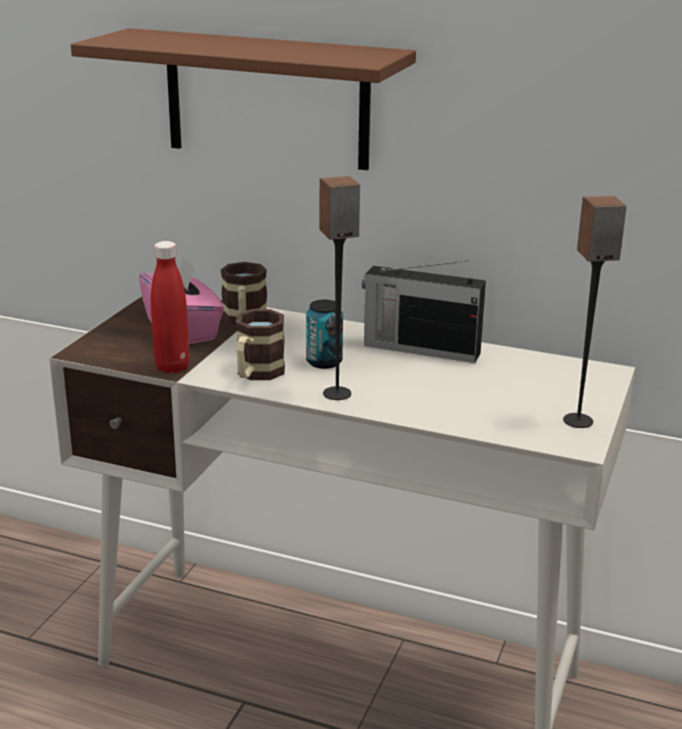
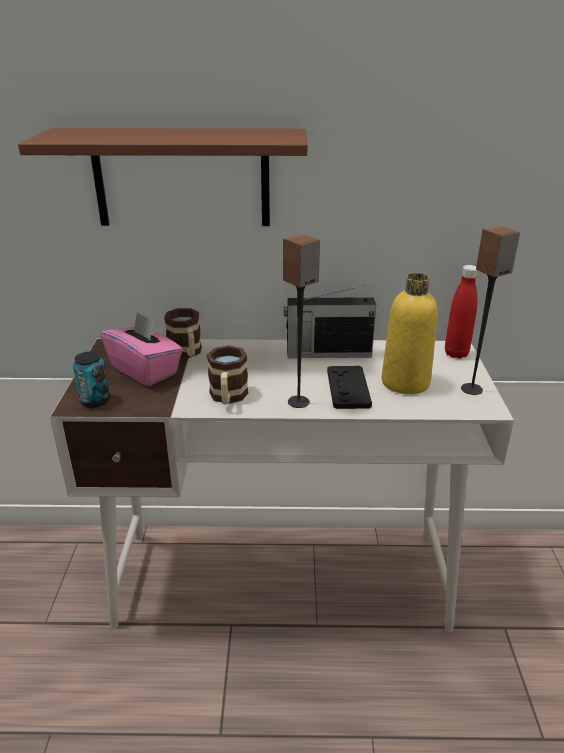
camera: 20 degrees left, 5 degrees up
(172, 367) = (158, 405): red bottle -> red bottle (456, 354)
(324, 362) = (270, 377): can -> can (95, 401)
(412, 391) = (348, 388): none -> black game controller
(493, 398) = (405, 382): none -> yellow bottle

